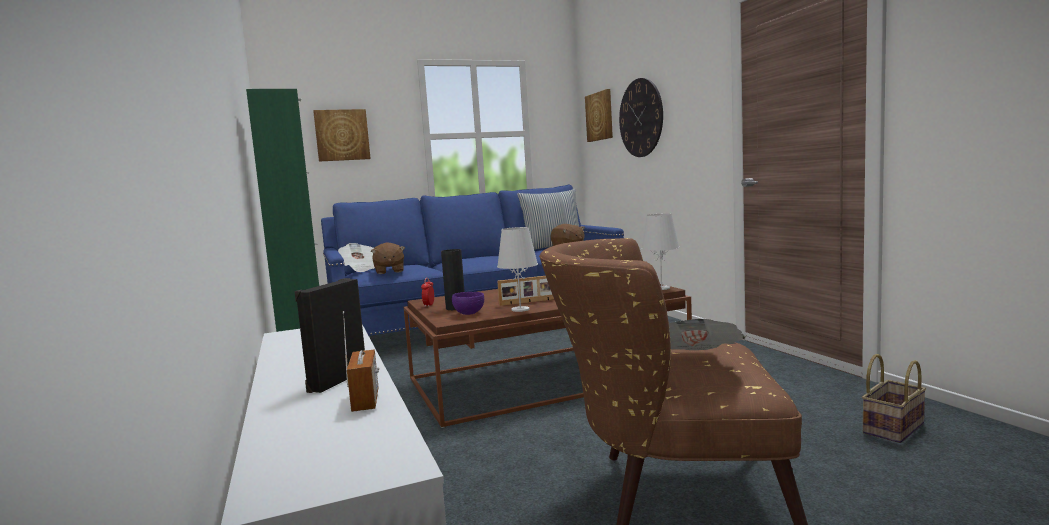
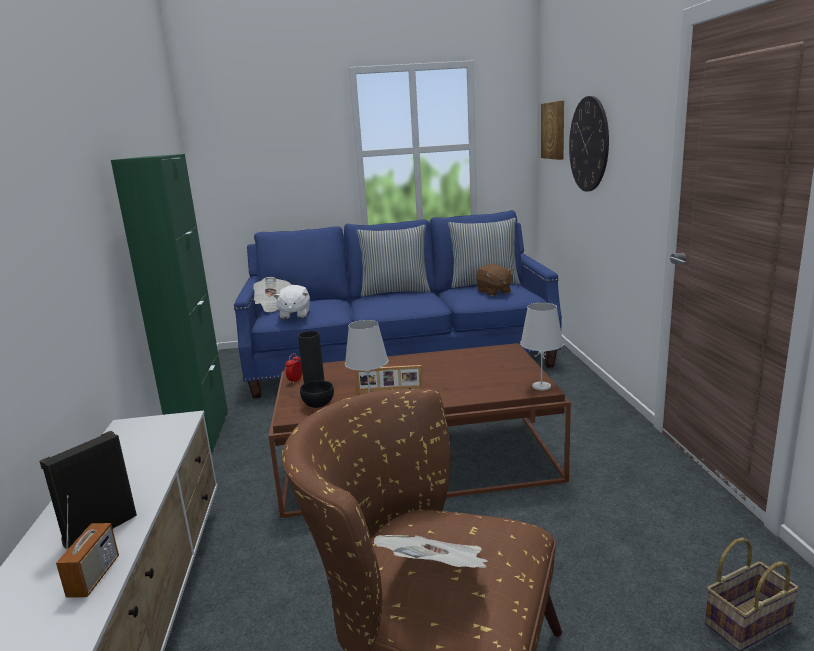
camera: 15 degrees right, 10 degrees up
(342, 135) = (270, 155): picture -> none
(389, 271) = (294, 315): brown plush toy -> white plush toy
(468, 314) = (318, 405): purple bowl -> black bowl
(473, 256) = (395, 292): none -> pillow

